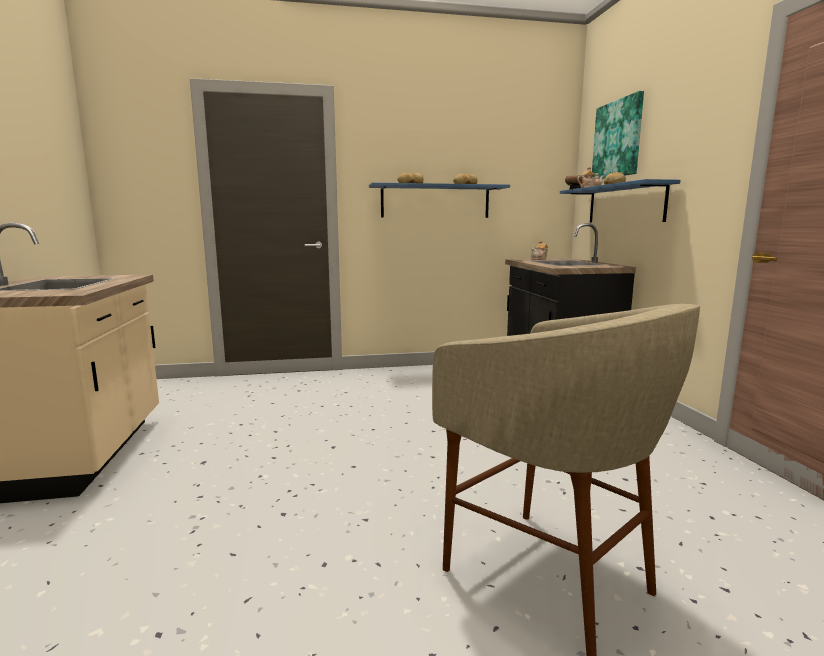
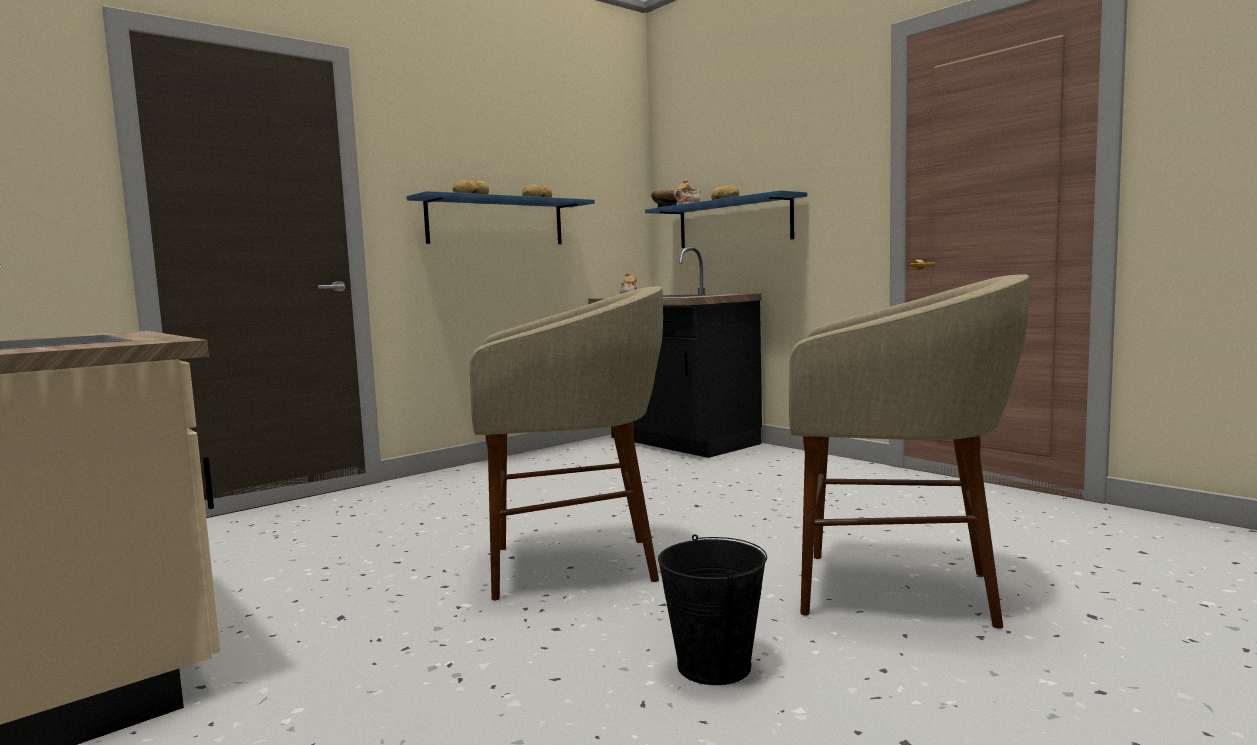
camera: 30 degrees left, 5 degrees down
(325, 588) = (713, 666): none -> black bucket
(357, 466) = (574, 566): none -> beige stool
(618, 139) = (713, 148): picture -> none

